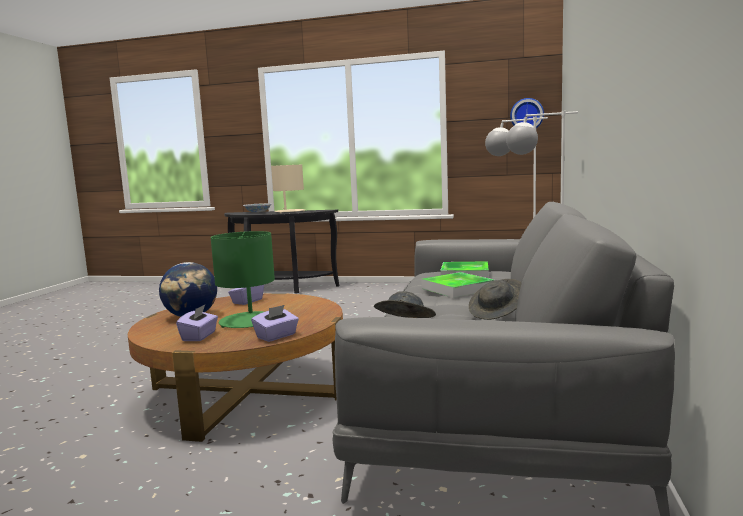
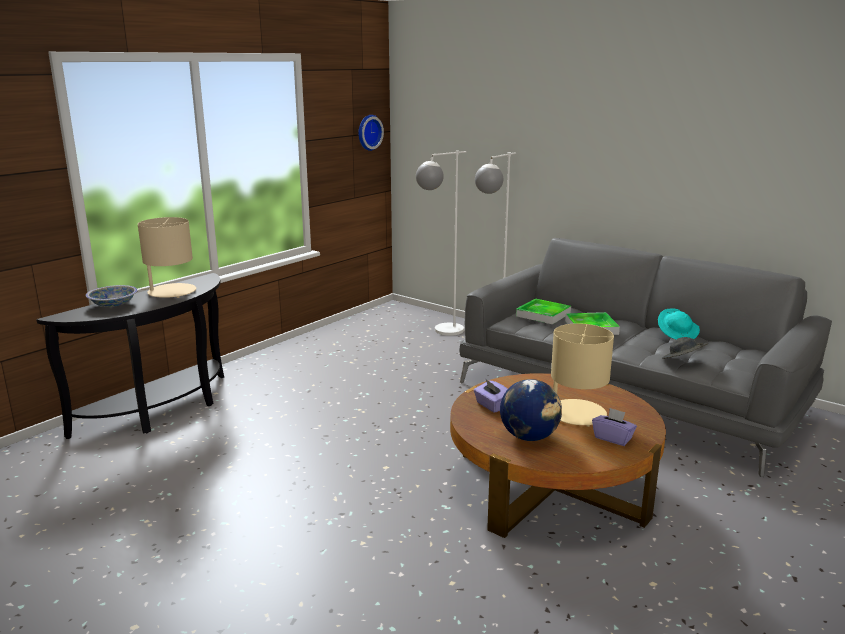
camera: 65 degrees left, 10 degrees up
(248, 321) = (576, 413): green table lamp -> beige table lamp
(276, 336) = (637, 409): purple tissue box -> none
(497, 313) = (677, 334): grey hat -> turquoise hat

